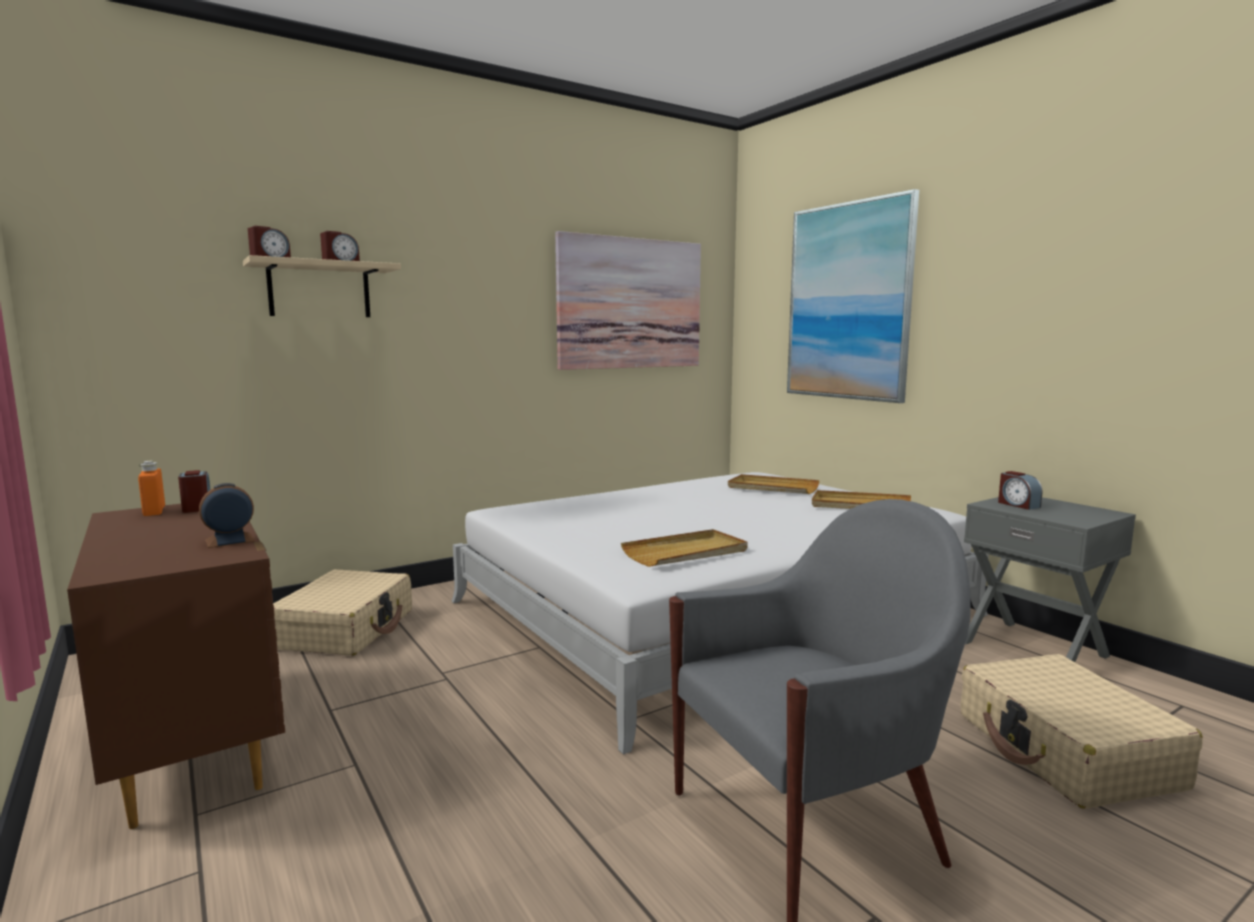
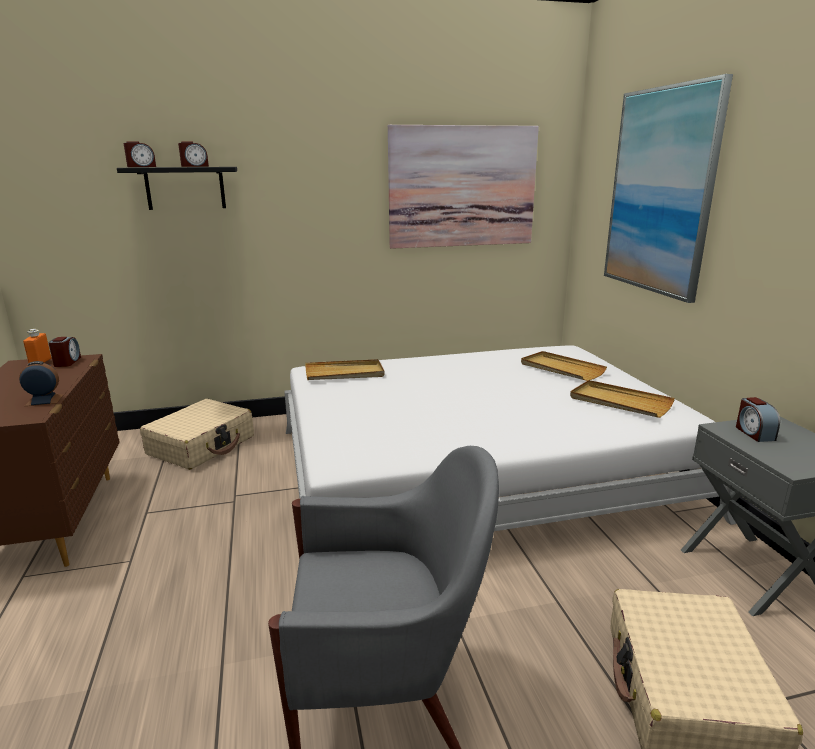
camera: 20 degrees right, 10 degrees up
(319, 290) = (185, 188): beige shelf -> black shelf
(686, 552) = (407, 437): beige tray -> beige tray (344, 373)

